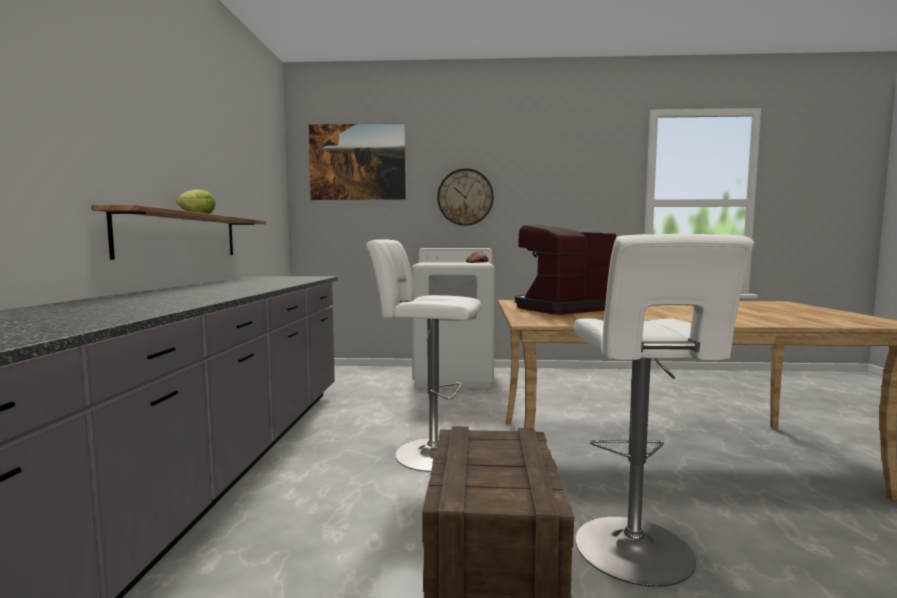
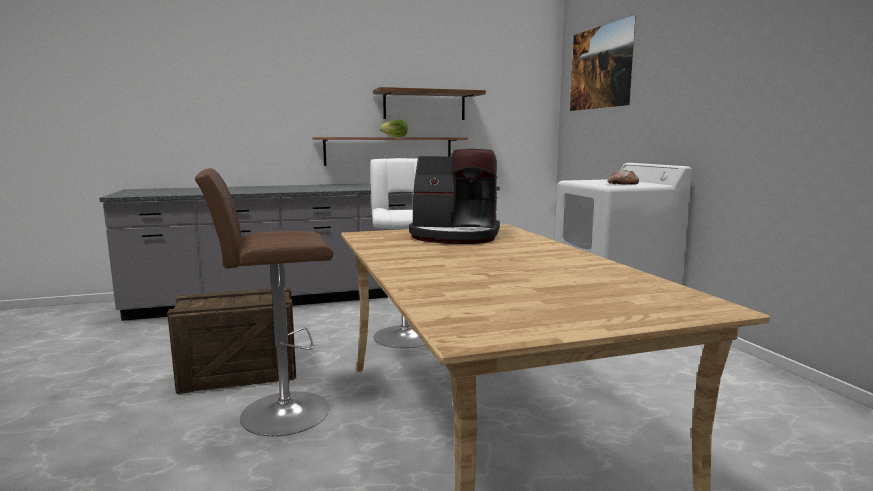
camera: 70 degrees right, 5 degrees up
(209, 174) = (424, 105): none -> shelf
(465, 197) = (679, 98): wall clock -> none
(561, 308) = (455, 236): coffee machine -> coffee machine turned 150 degrees clockwise
(637, 554) = (278, 414): white stool -> brown stool

